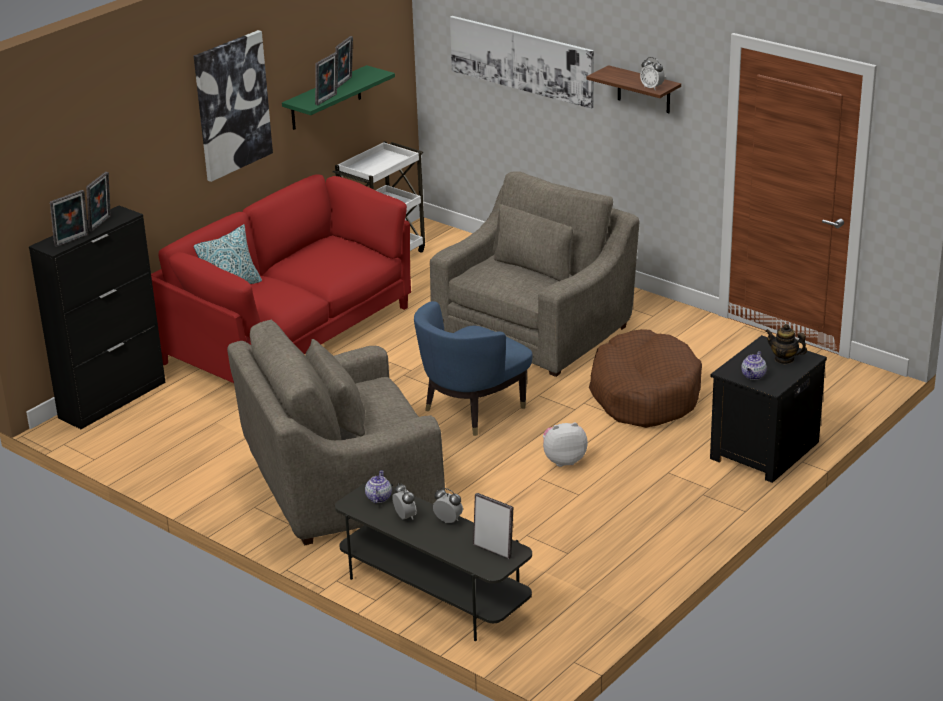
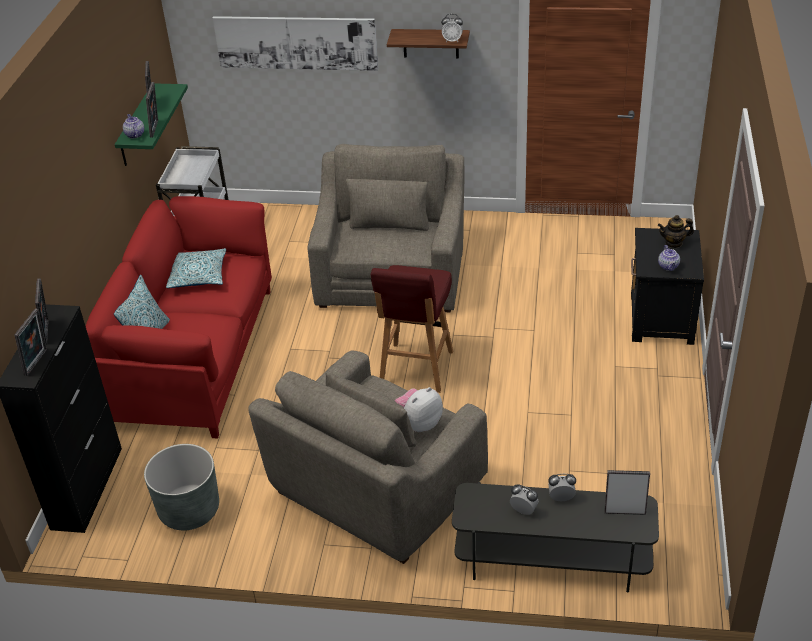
camera: 30 degrees left, 10 degrees up
(174, 443) = (189, 510): none -> grey planter
(232, 105) = (87, 163): picture -> none
(320, 255) = (198, 275): none -> pillow
(378, 497) = (482, 501): teapot -> teapot (134, 134)
(473, 410) = (415, 369): blue armchair -> red stool
(563, 460) = (530, 387): plush toy -> plush toy (419, 423)
(644, 394) = (531, 302): brown dog bed -> none

